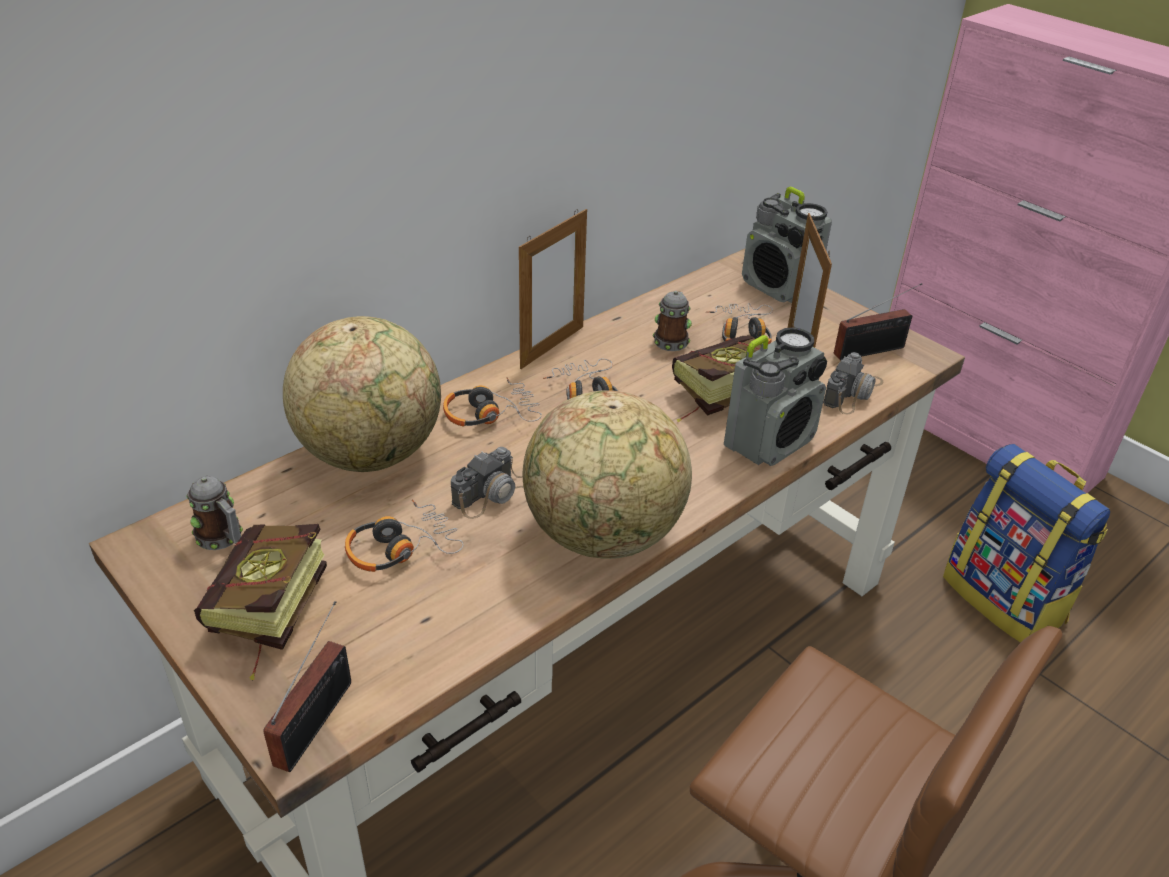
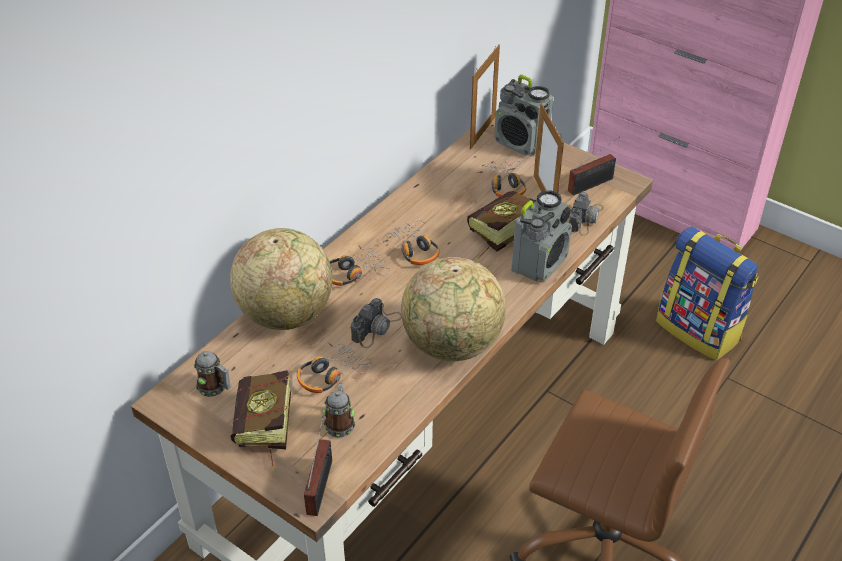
camera: 10 degrees left, 5 degrees up
(552, 347) = (379, 215): picture frame -> picture frame (482, 132)
(672, 340) = (458, 197): mug -> mug (340, 423)

